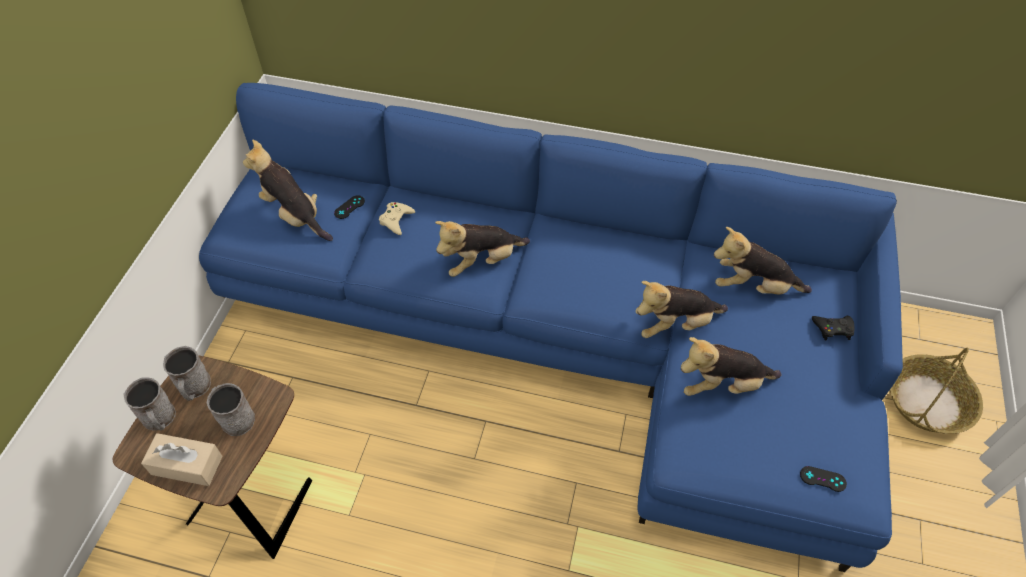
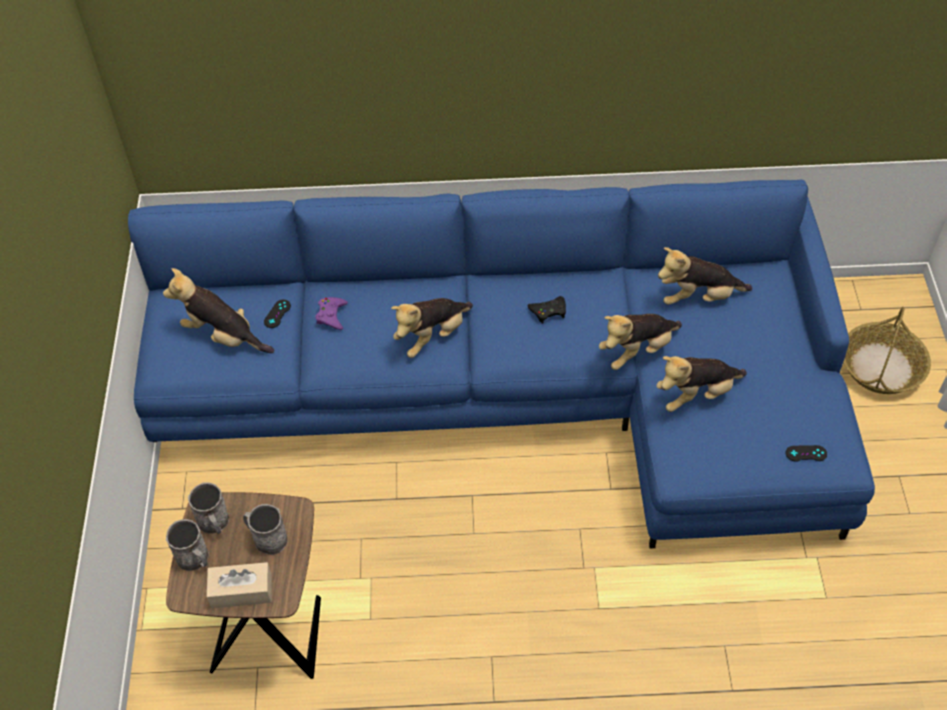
camera: 15 degrees left, 0 degrees up
(396, 220) = (331, 315): beige game controller -> purple game controller
(833, 329) = (781, 319): black game controller -> black game controller (548, 311)

